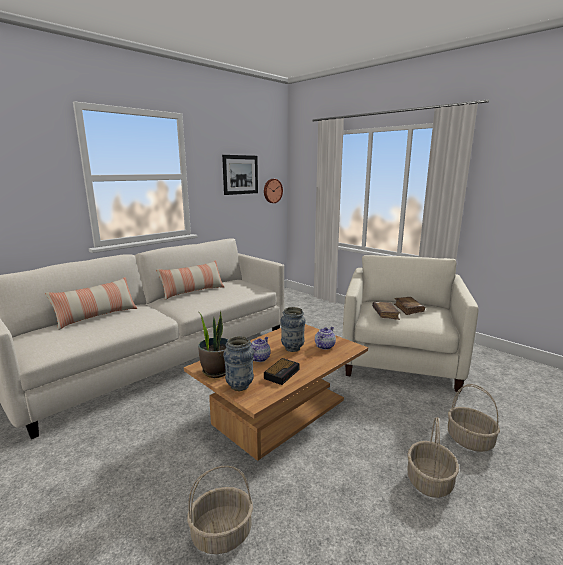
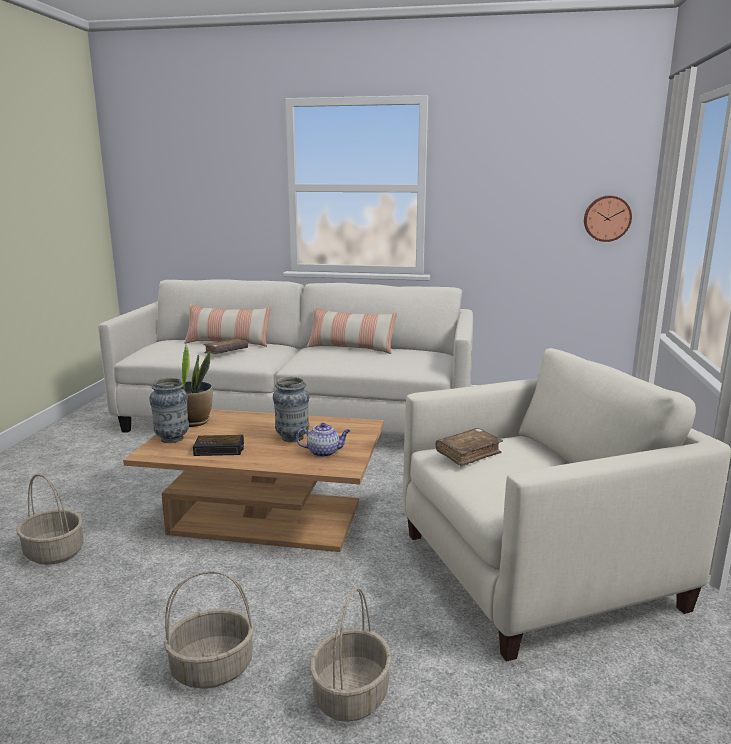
camera: 55 degrees right, 0 degrees up
(240, 174) = (531, 187): picture -> none
(259, 358) = (245, 430): teapot -> none
(408, 309) = (527, 465): brown book -> brown book (226, 352)

